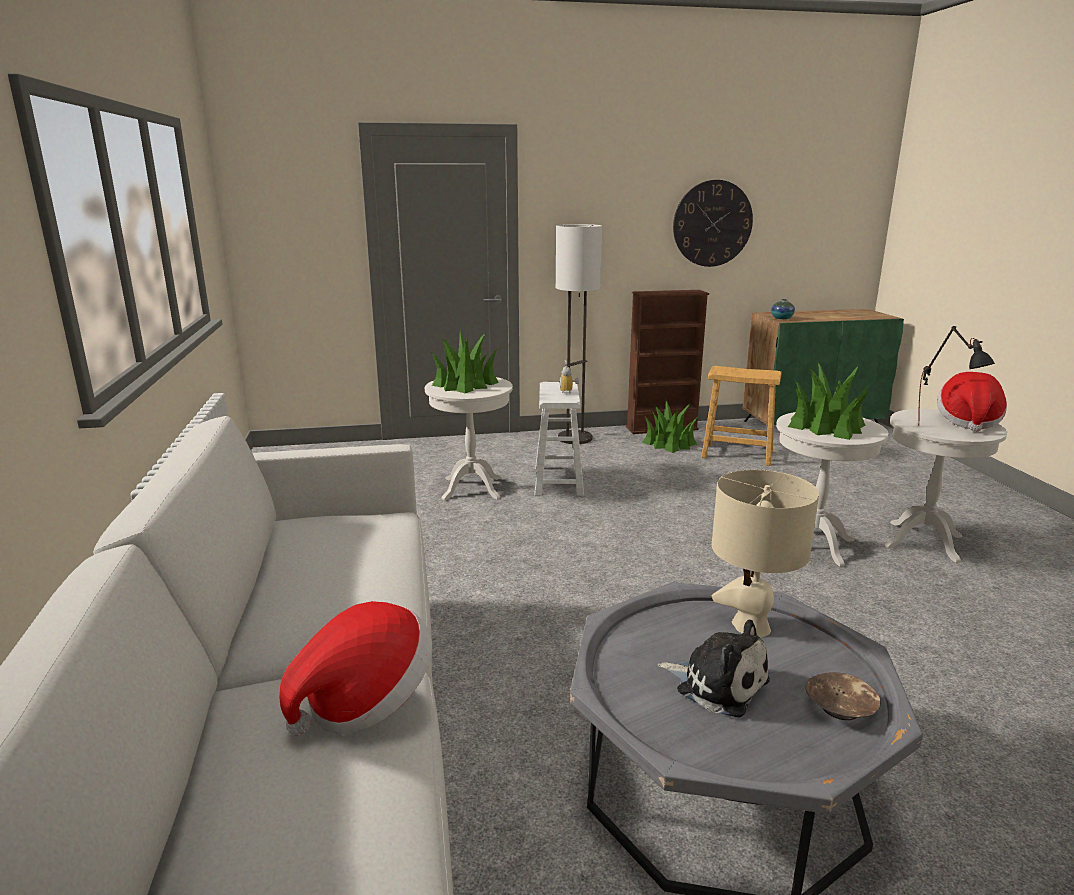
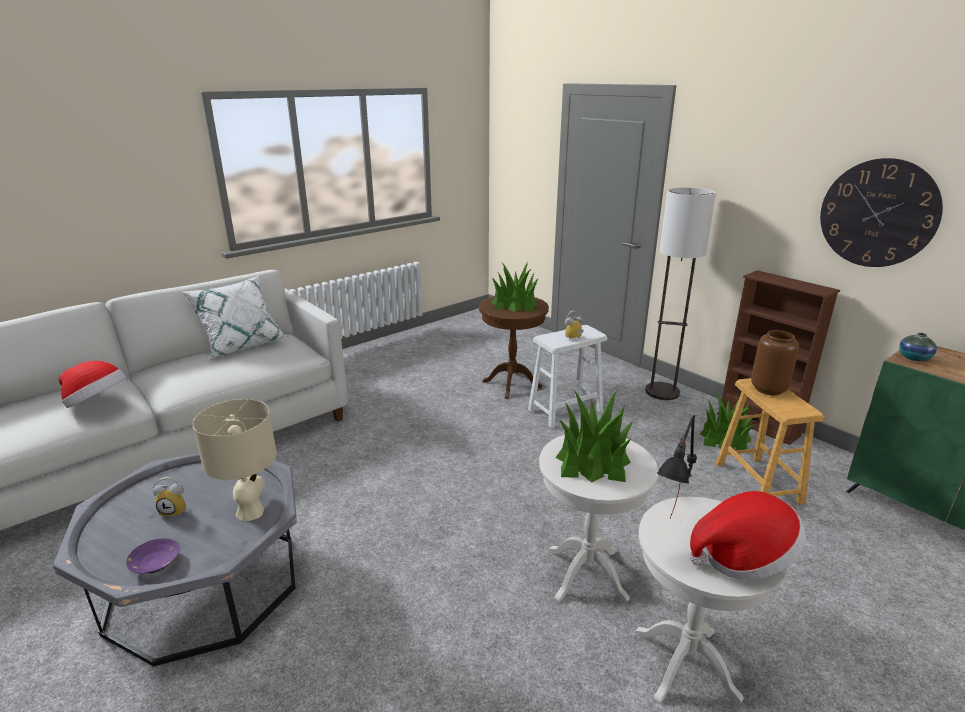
camera: 60 degrees right, 5 degrees up
(282, 550) = (242, 345): none -> white pillow
(472, 488) = (511, 384): white side table -> brown side table
(717, 683) = (176, 510): plush toy -> alarm clock
(732, 371) = (767, 389): none -> brown vase
(841, 708) = (156, 564): brown bowl -> purple bowl

